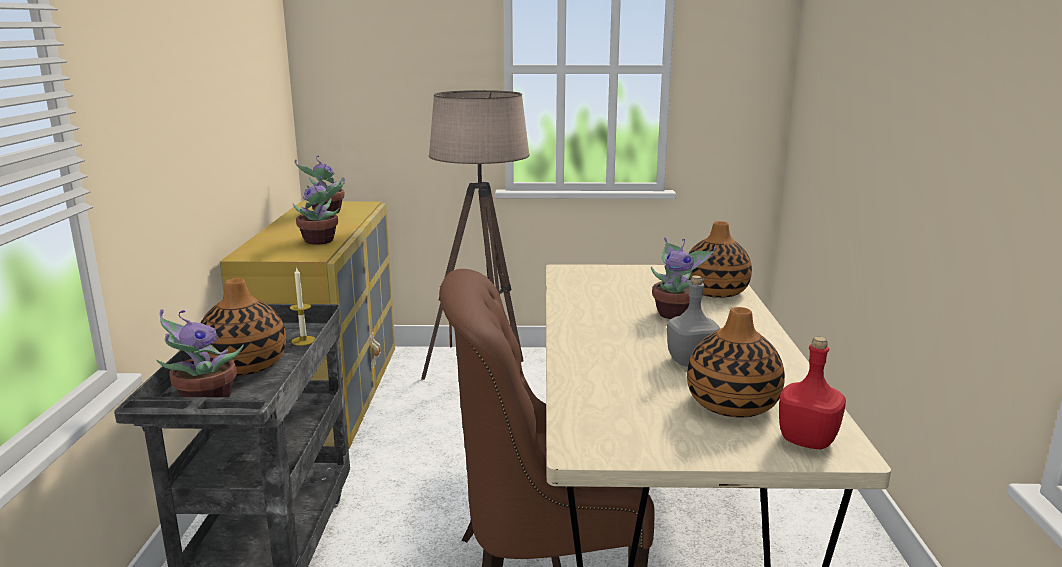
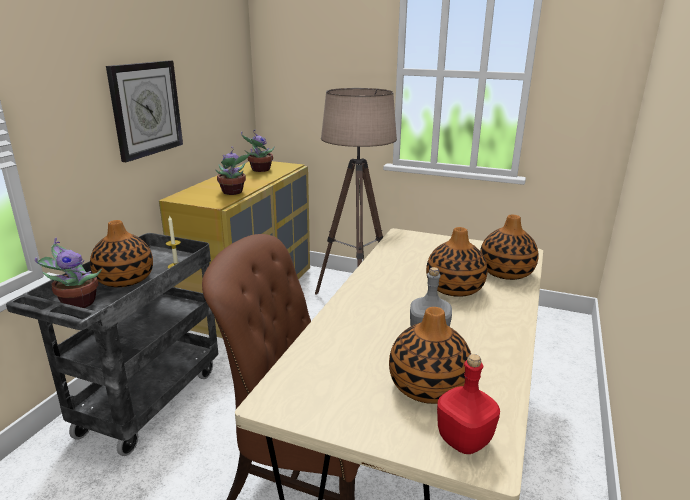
camera: 20 degrees right, 5 degrees up
(200, 128) = (146, 109): none -> wall clock
(676, 314) = (455, 288): potted plant -> vase

